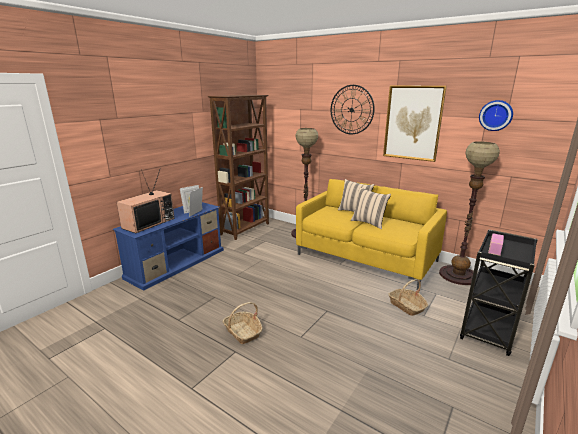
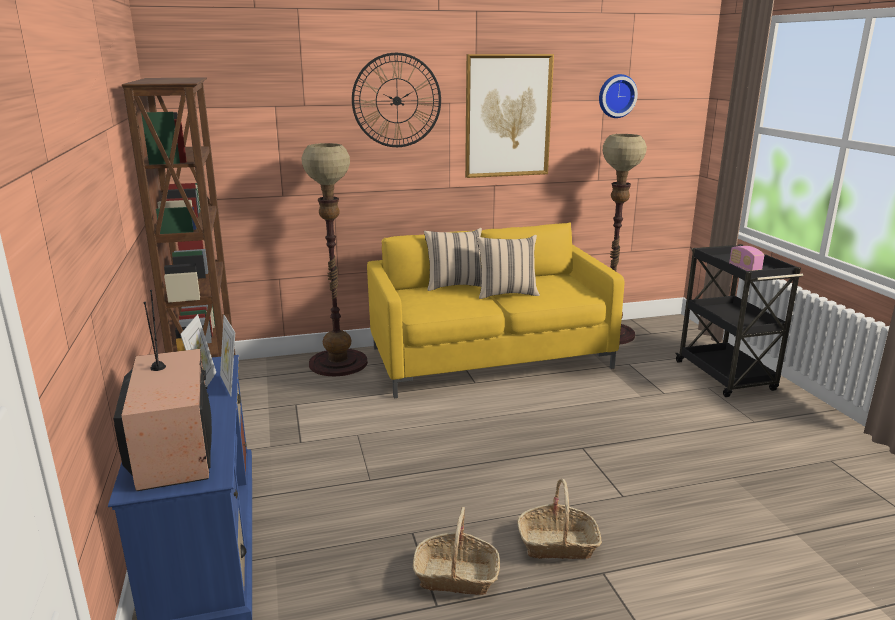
camera: 50 degrees left, 0 degrees up
(407, 306) = (634, 392): basket -> basket (456, 576)

